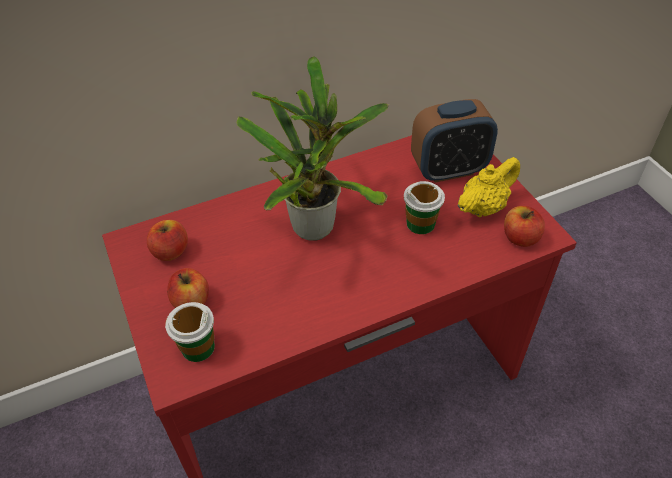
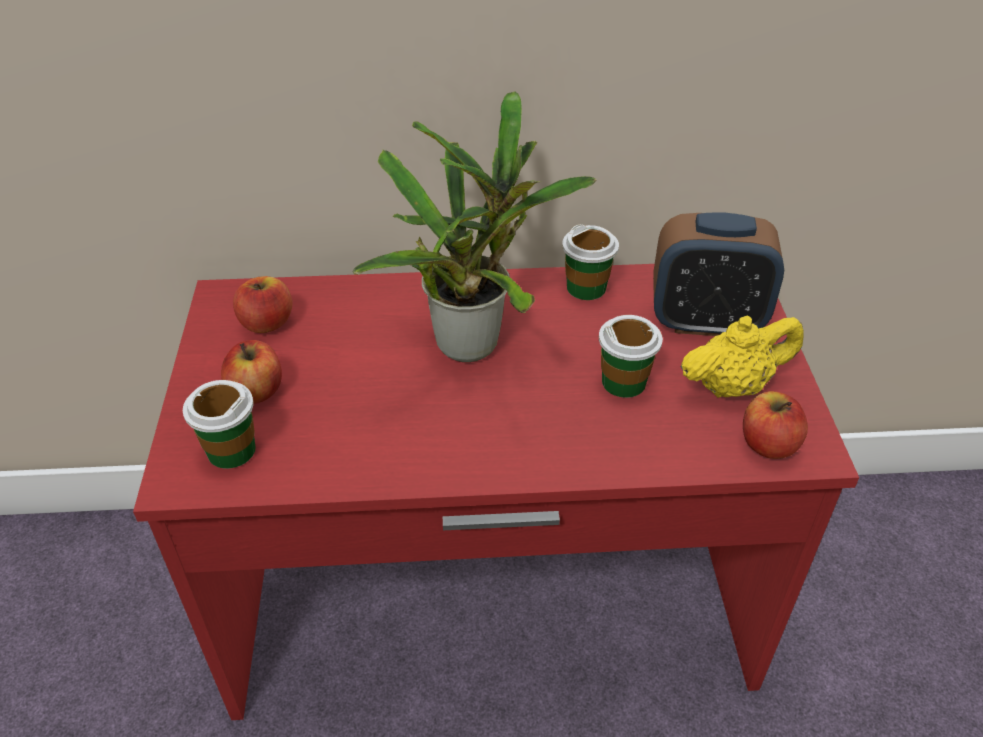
camera: 20 degrees right, 5 degrees down
(367, 167) = (586, 288): none -> cup

